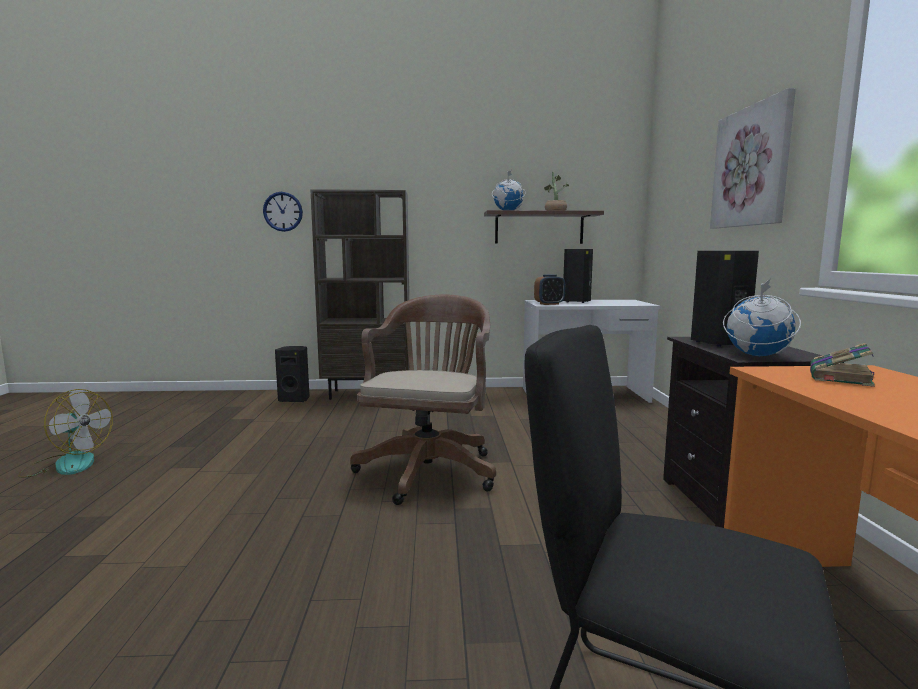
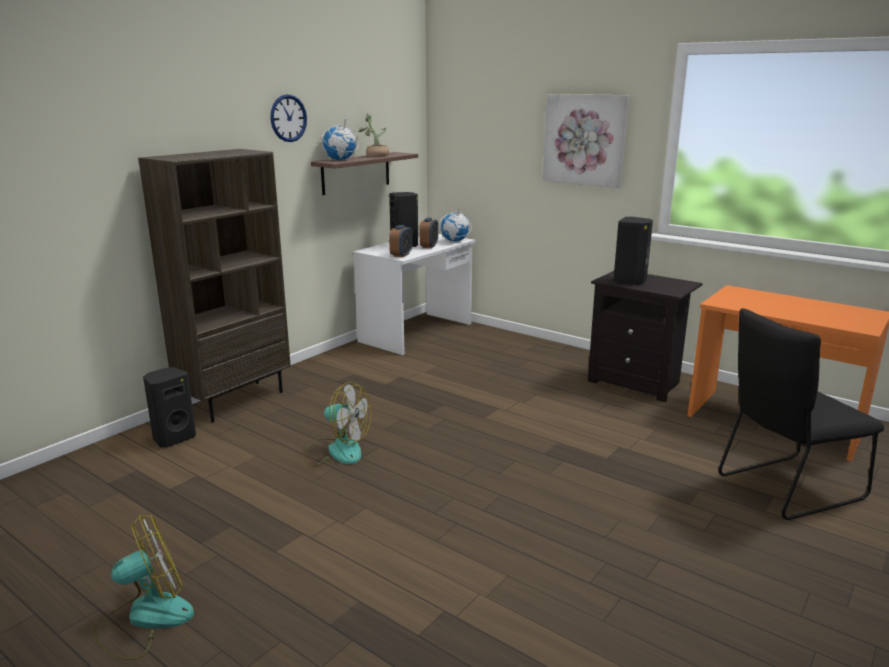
camera: 50 degrees left, 10 degrees up
(283, 211) = (86, 187): wall clock -> wall clock (288, 118)
(337, 437) = (336, 450): none -> fan
(429, 469) = (468, 438): brown office chair -> none
(596, 303) = (429, 246): none -> alarm clock
(756, 356) = (672, 289): globe -> globe (454, 241)
(840, 377) = (744, 299): book -> none

